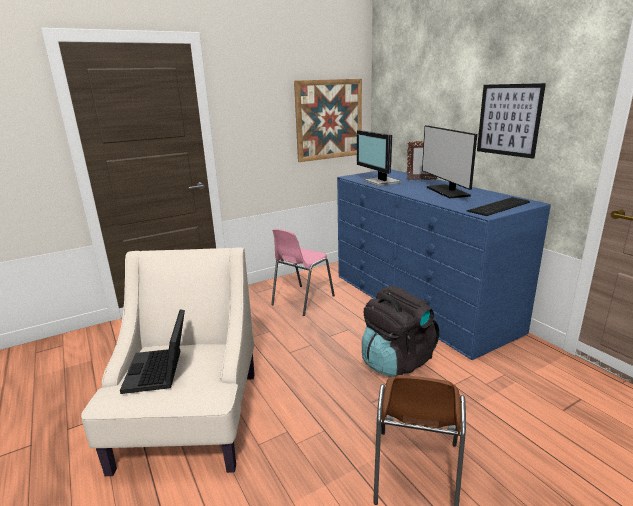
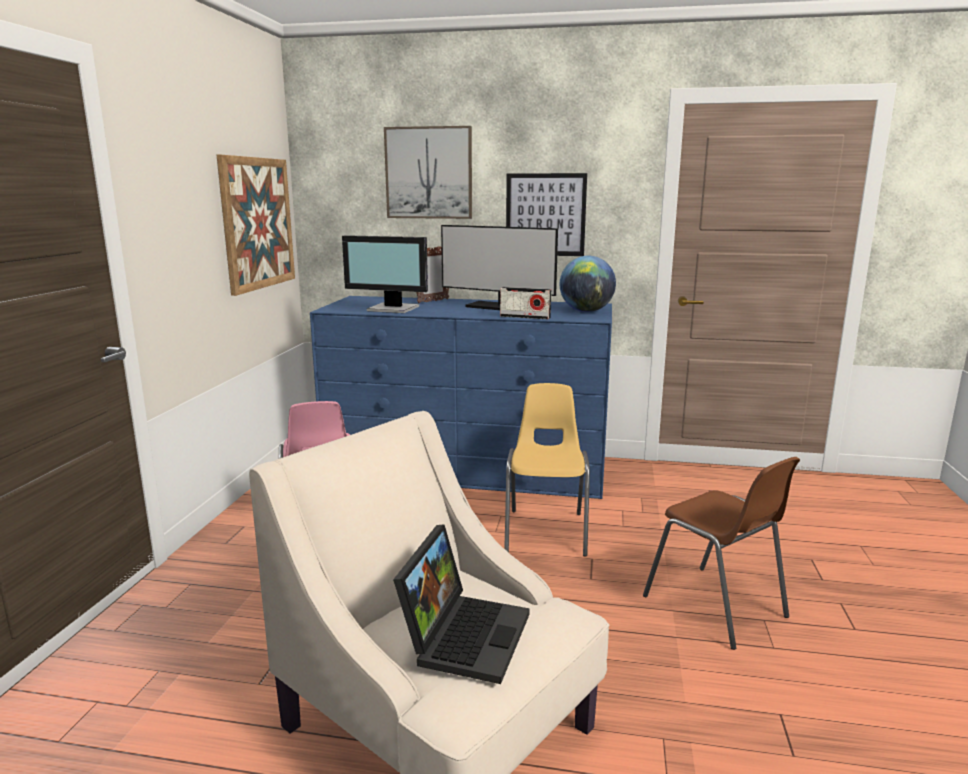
camera: 50 degrees left, 5 degrees down
(160, 371) = (464, 634): laptop -> laptop turned 105 degrees counterclockwise
(396, 361) = (546, 532): black backpack -> yellow chair
(437, 85) = (429, 173): none -> picture
(438, 202) = (525, 317): none -> radio
(500, 207) = (586, 311): keyboard -> globe

